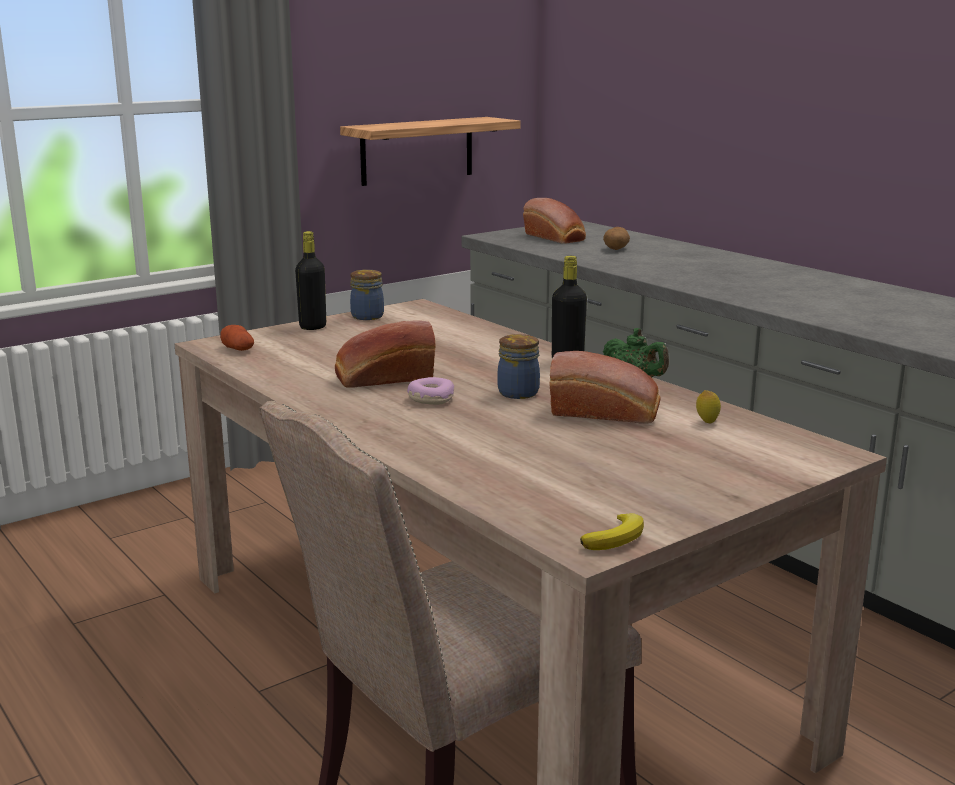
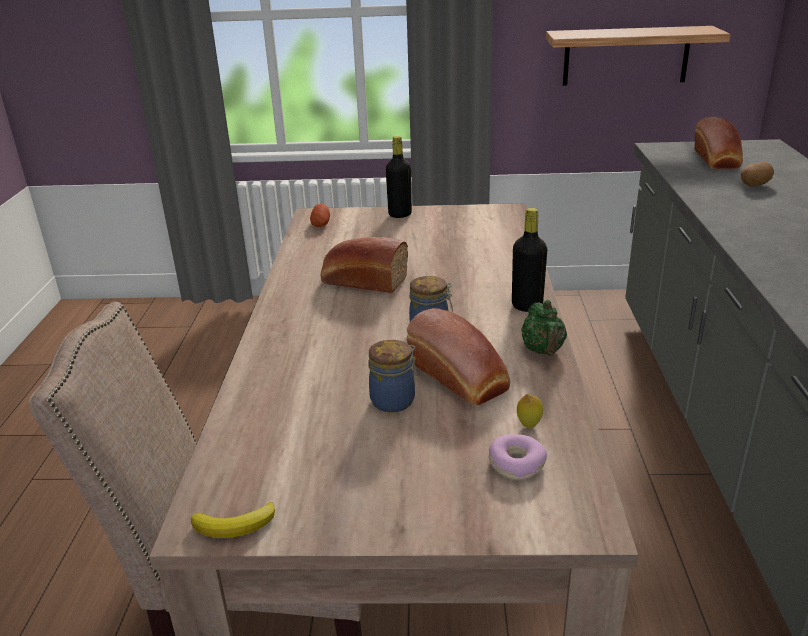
camera: 40 degrees right, 10 degrees up
(368, 316) = (454, 213): jar -> jar (394, 400)
(431, 399) = (358, 313): donut -> donut (516, 464)

